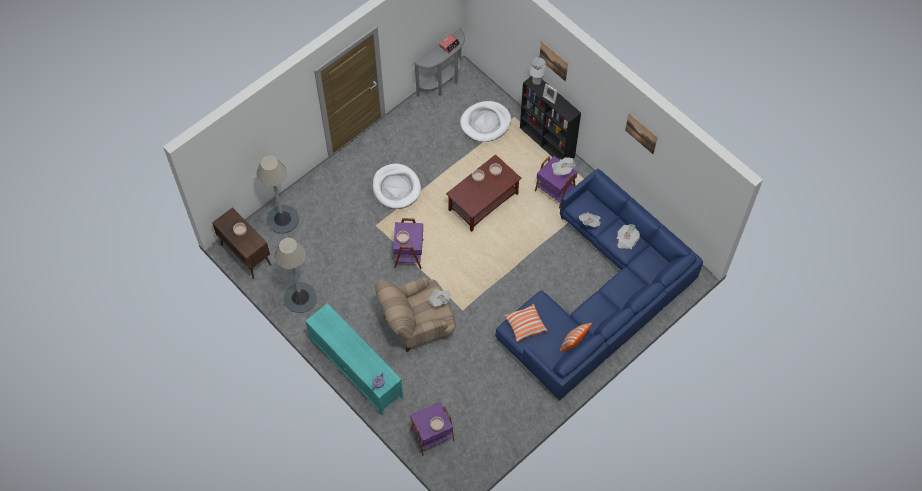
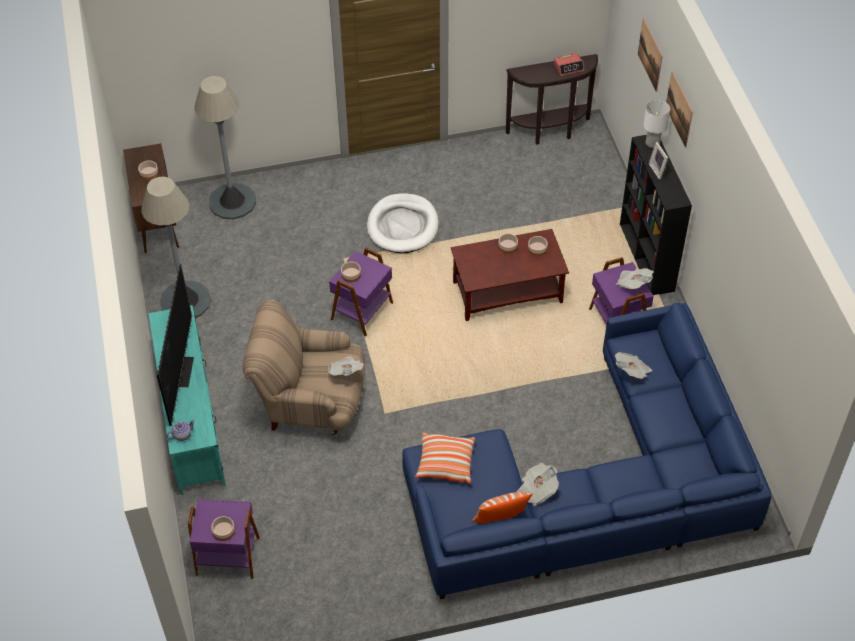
camera: 30 degrees right, 10 degrees down
(350, 346) = (180, 371): none -> television
(443, 83) = (550, 132): grey console table -> brown console table
(485, 123) = (576, 199): white dog bed -> none
(626, 240) = (671, 418): newspaper -> newspaper (536, 490)
(641, 133) = (750, 246): picture -> picture (650, 55)

